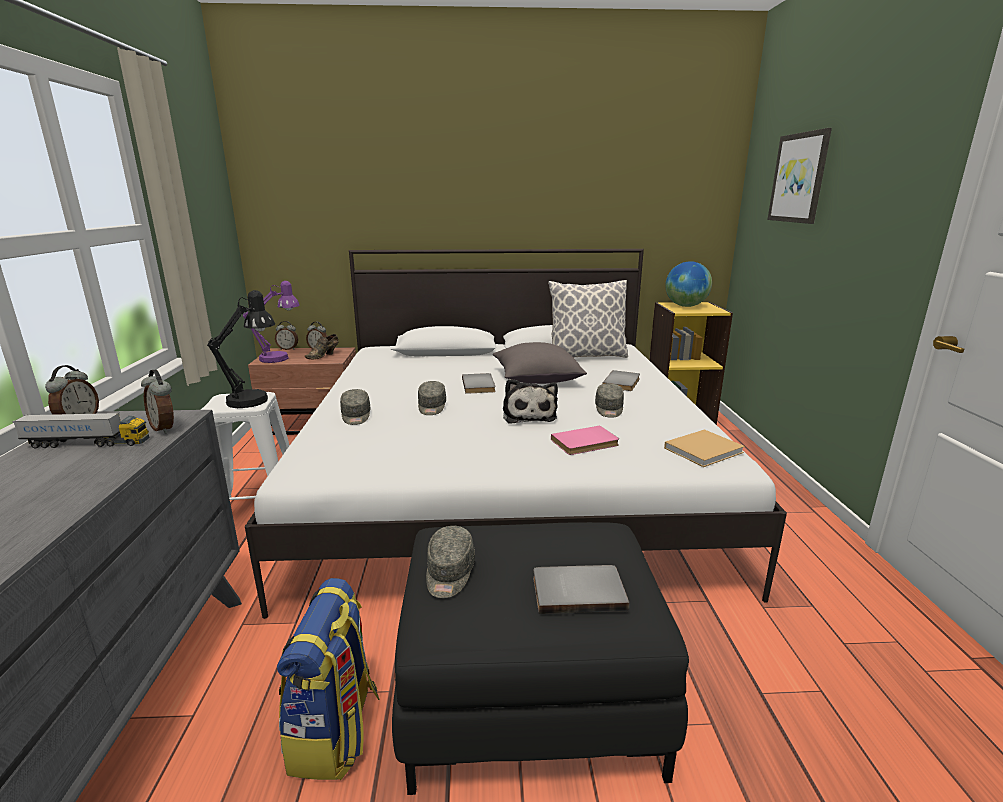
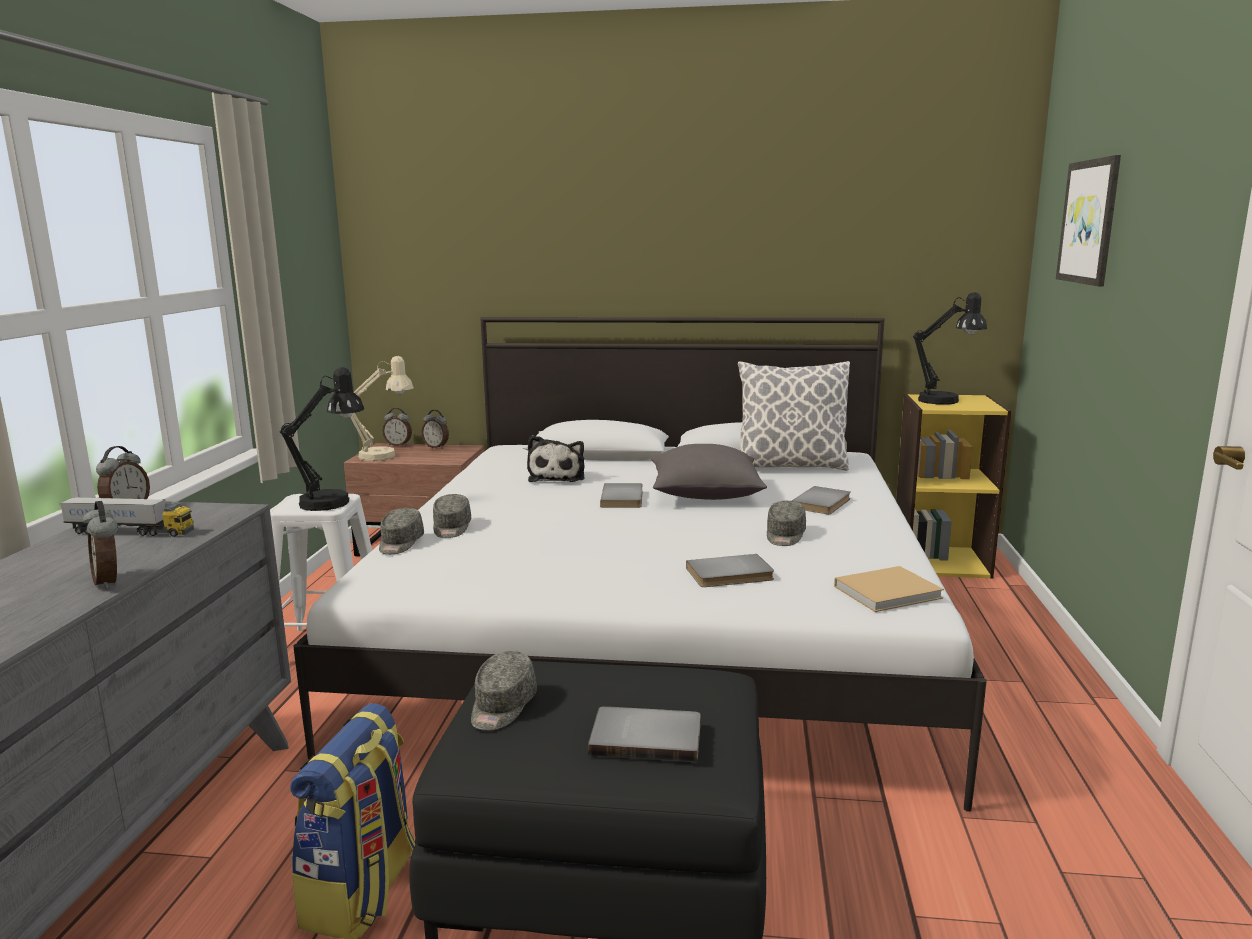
camera: 10 degrees right, 5 degrees down
(165, 428) = (213, 521): alarm clock -> alarm clock (110, 581)
(280, 358) = (385, 455): purple table lamp -> beige table lamp
(324, 356) = (440, 455): brown shoe -> none
(431, 407) = (549, 522): grey cap -> grey cap (400, 543)
(529, 415) = (672, 537): plush toy -> plush toy (558, 477)
(586, 443) = (730, 575): pink book -> grey book
(685, 306) = (946, 400): globe -> black table lamp

